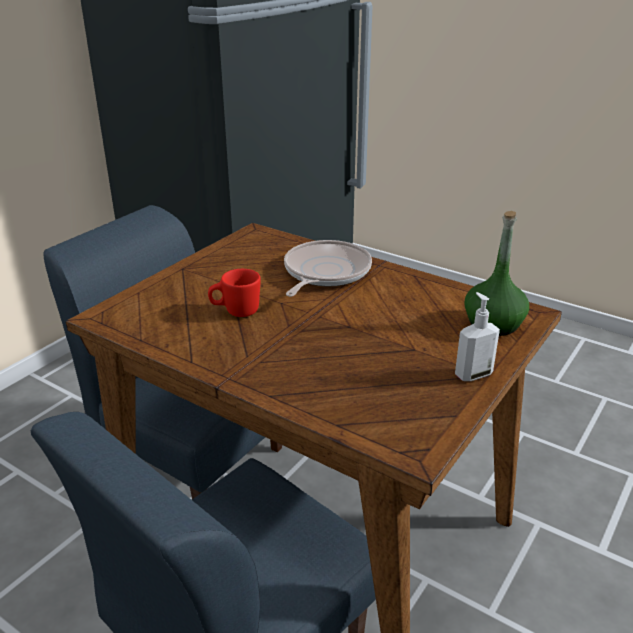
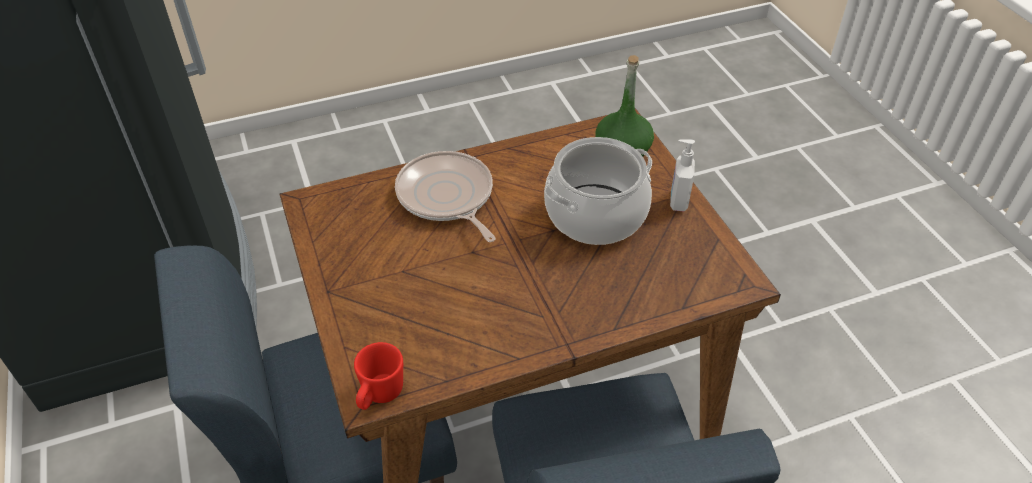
camera: 55 degrees left, 15 degrees up
(236, 311) = (459, 290): red mug -> red mug (379, 395)
(393, 339) = (596, 215): none -> cooking pot

